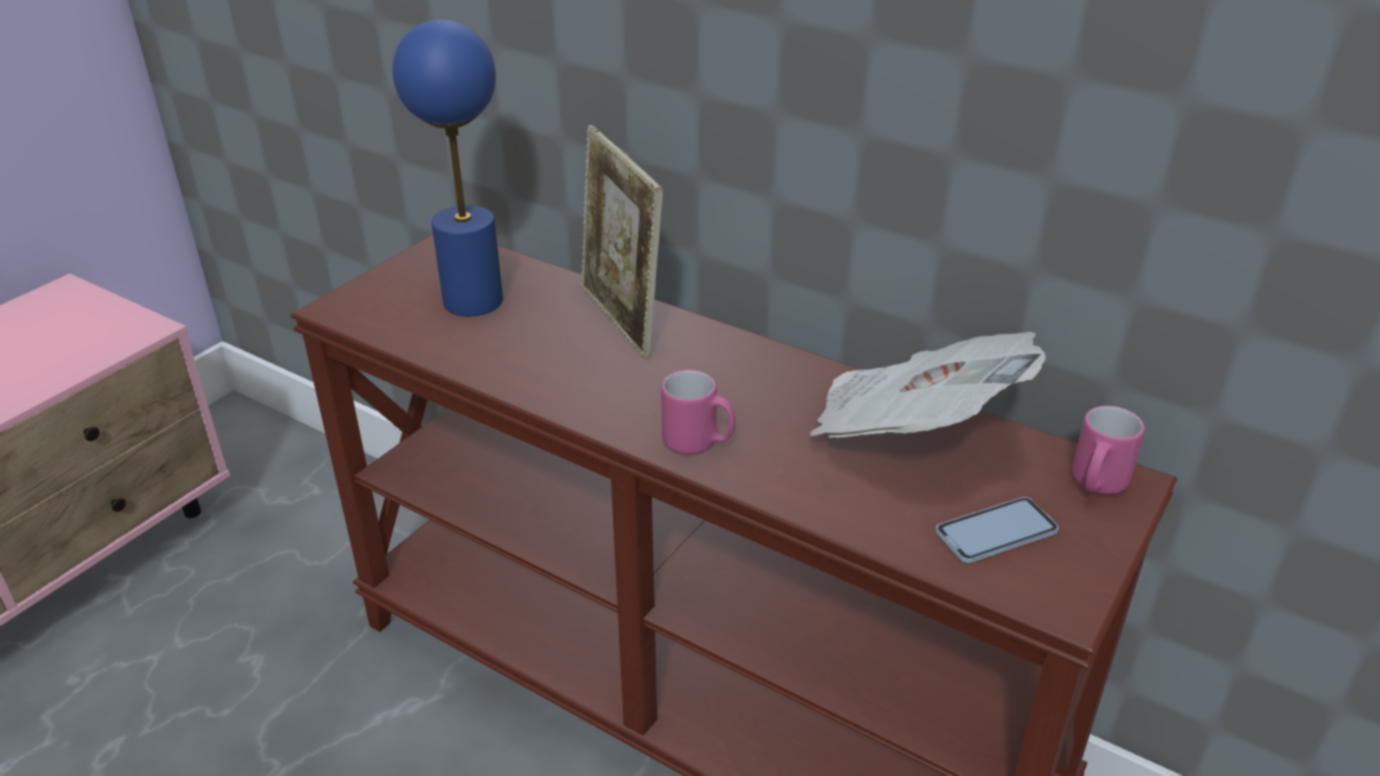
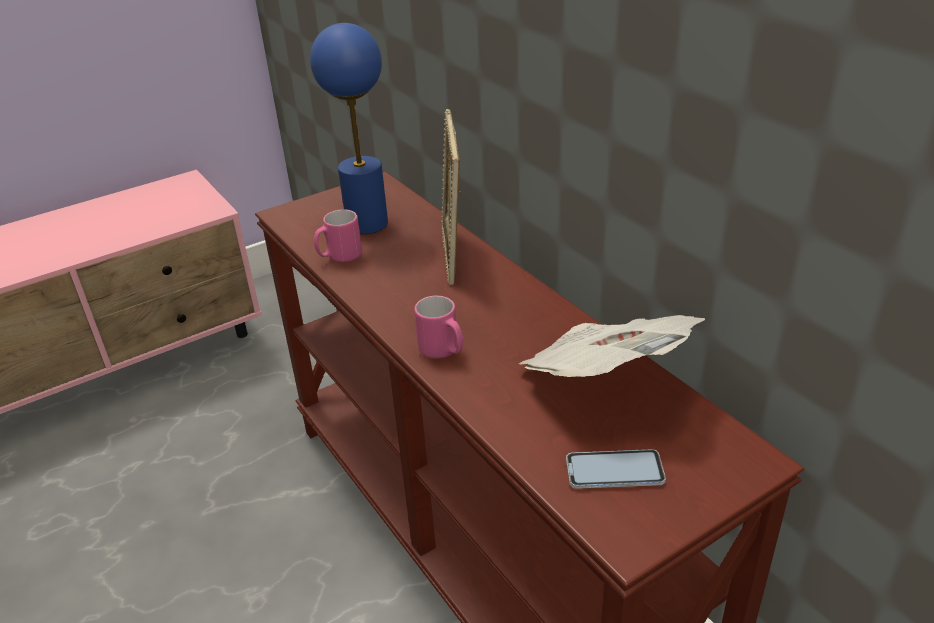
camera: 25 degrees right, 0 degrees up
(1096, 485) = (725, 456): pink mug -> pink mug (339, 257)

